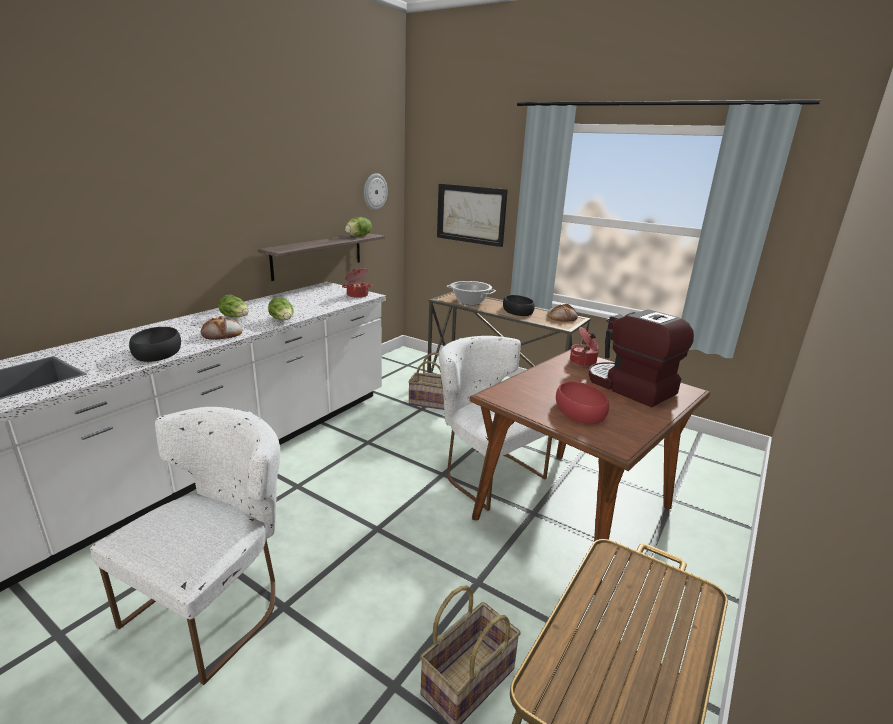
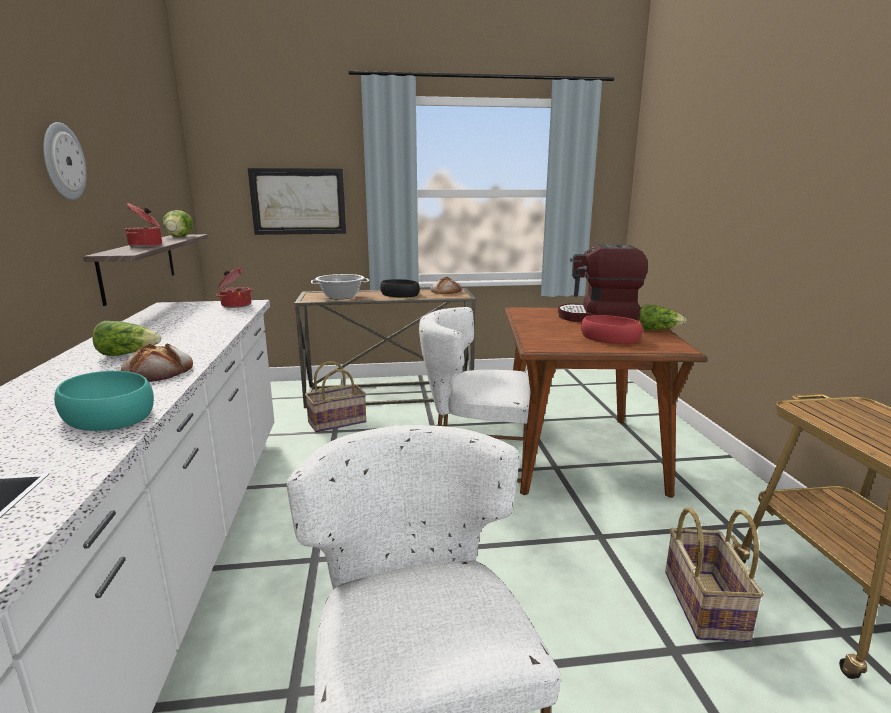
camera: 40 degrees left, 5 degrees down
(158, 352) = (110, 414): black bowl -> turquoise bowl
(283, 320) = (209, 341): lettuce -> lettuce (657, 330)
(374, 192) = (171, 180): wall clock -> wall clock (63, 161)
(583, 362) = (537, 312): cooking pot -> cooking pot (146, 245)

